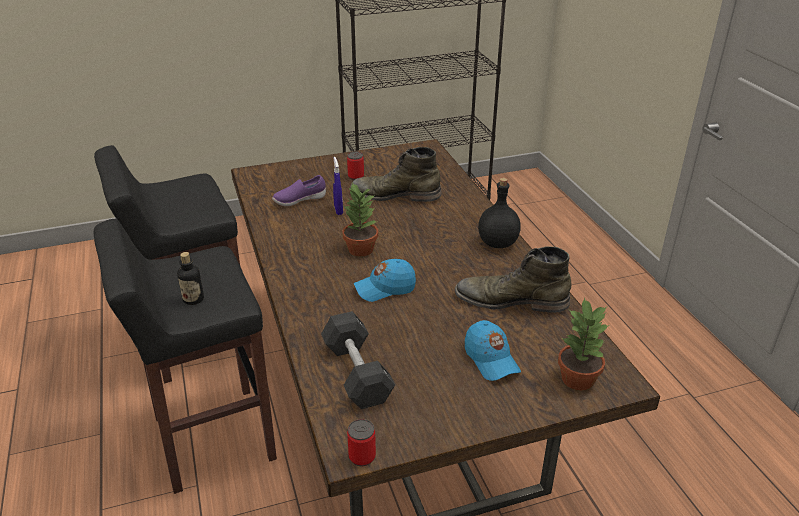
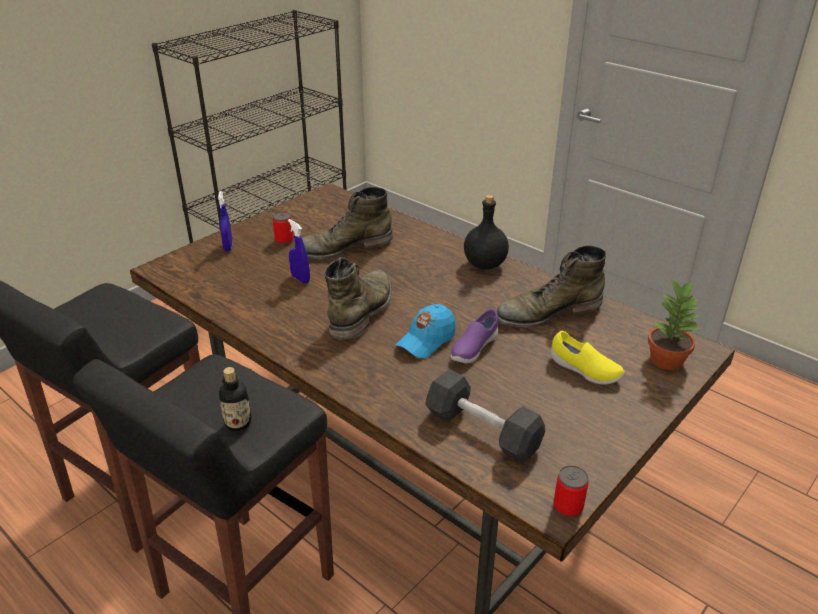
camera: 30 degrees left, 0 degrees up
(299, 200) = (247, 281): purple shoe -> purple shoe (473, 349)
(311, 170) = (228, 247): none -> blue spray bottle
(360, 249) = (362, 310): potted plant -> green boot
(491, 359) = (584, 371): blue cap -> yellow shoe

